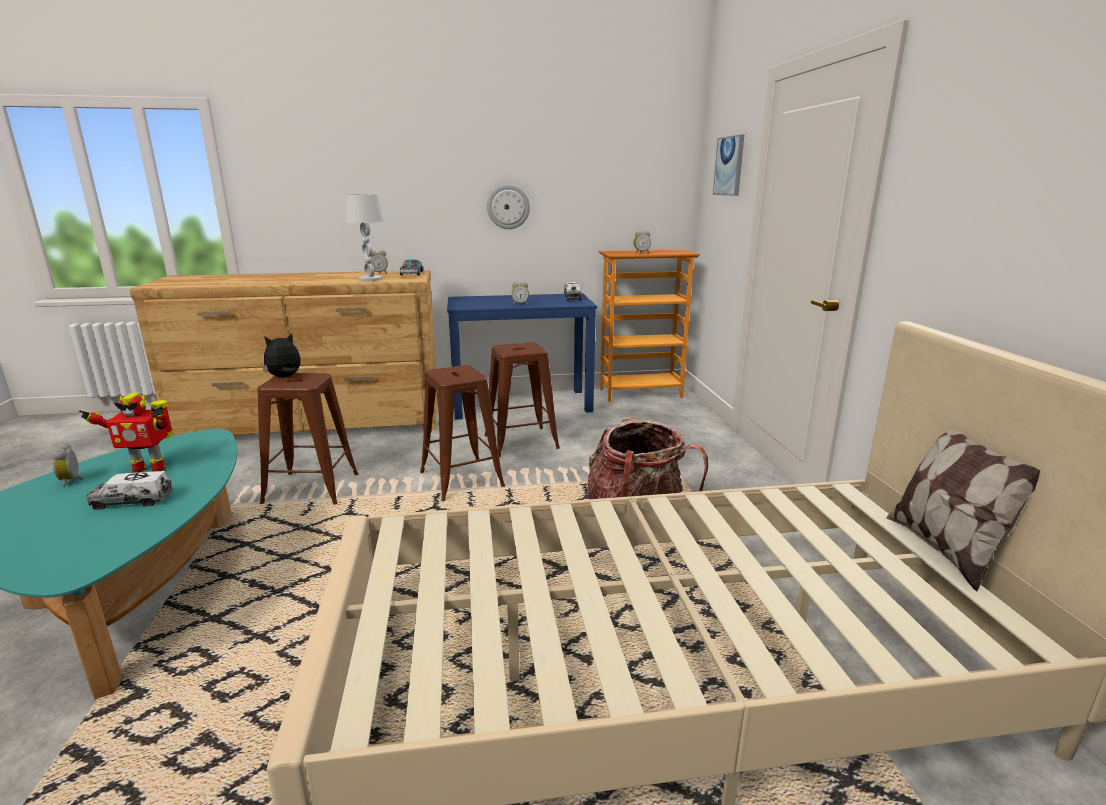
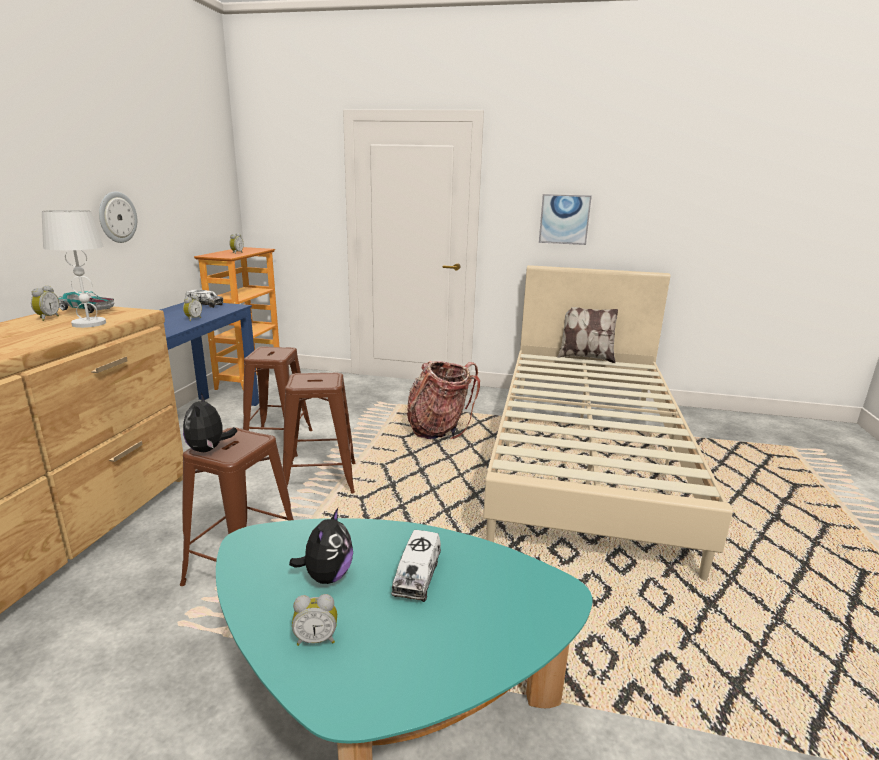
camera: 70 degrees left, 0 degrees up
(148, 468) = (327, 576): toy robot -> plush toy
(729, 166) = (296, 177): picture -> picture (564, 219)

